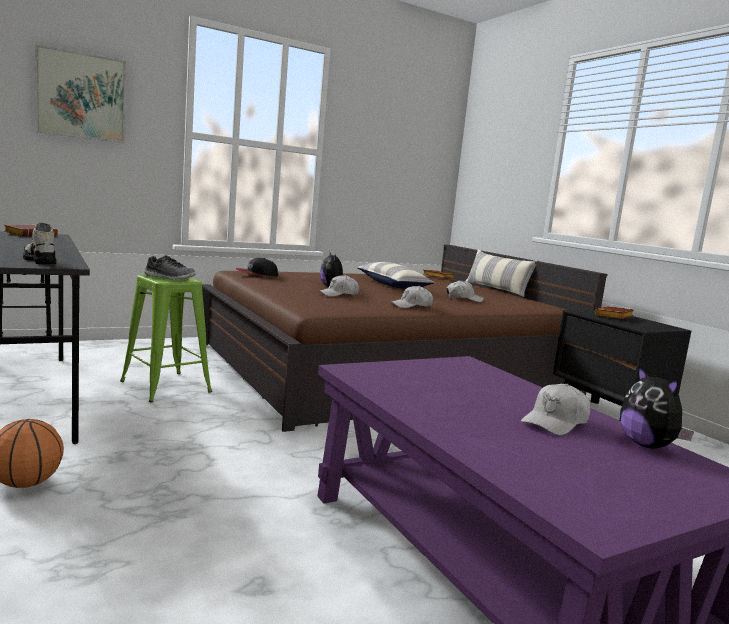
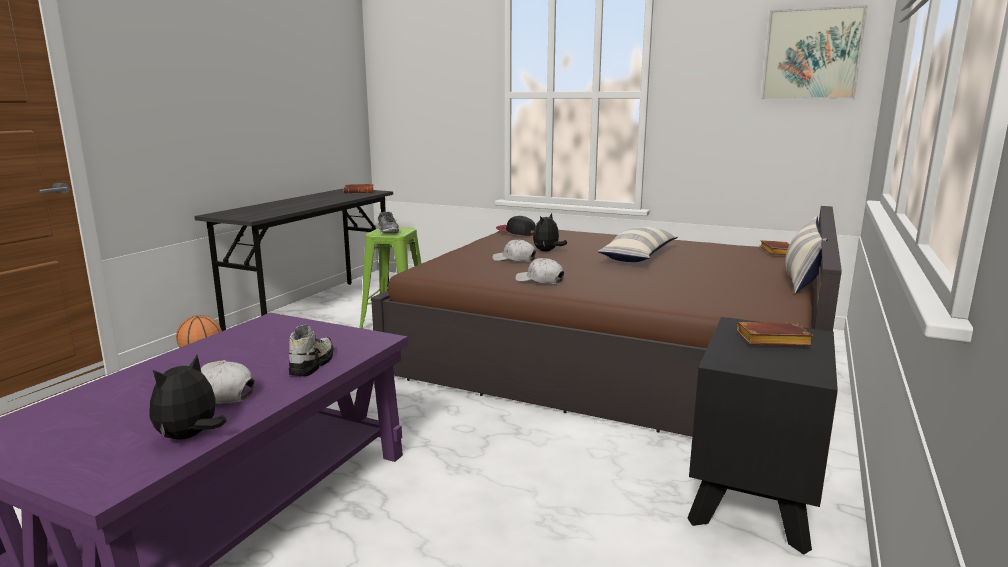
camera: 55 degrees right, 5 degrees up
(39, 261) = (253, 214): shoe -> shoe (312, 364)
(81, 96) = (427, 75): picture -> picture (811, 54)
(463, 299) = (662, 282): white cap -> none

